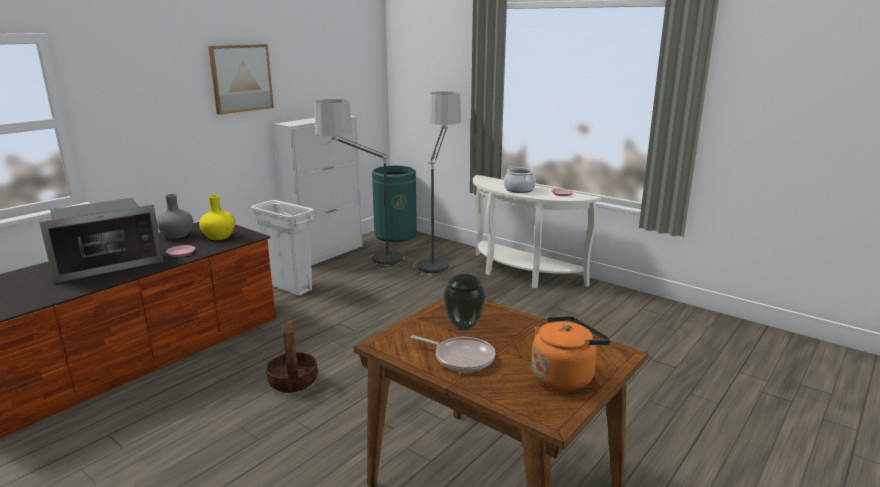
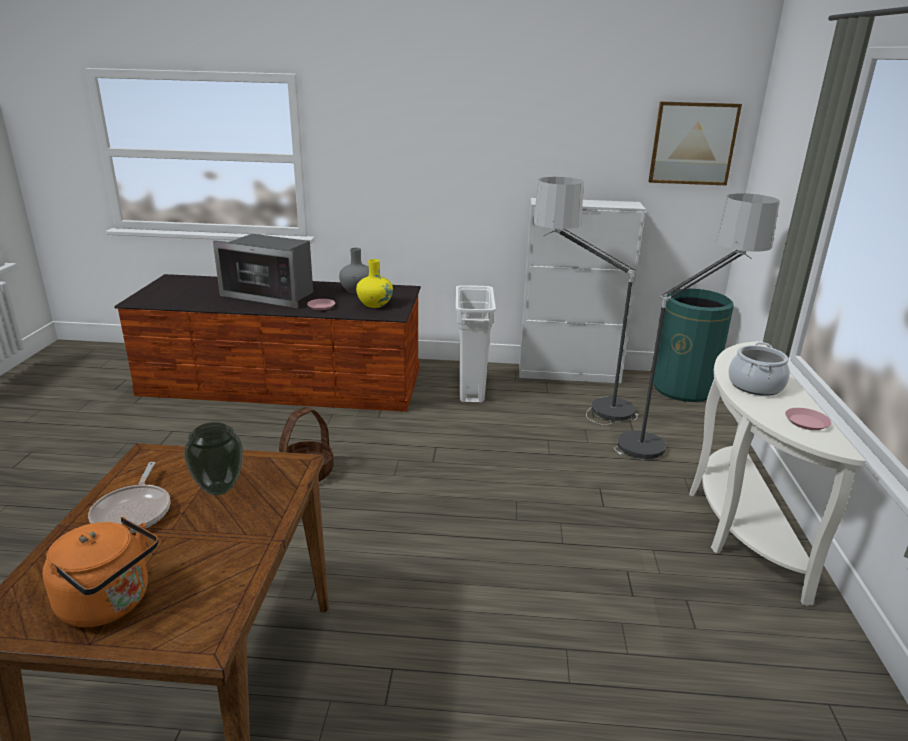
camera: 55 degrees right, 5 degrees up
(241, 78) = (496, 137): picture -> picture (693, 143)

